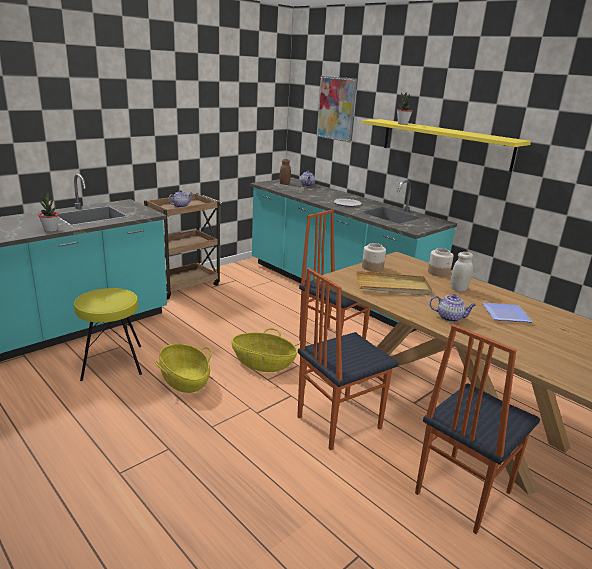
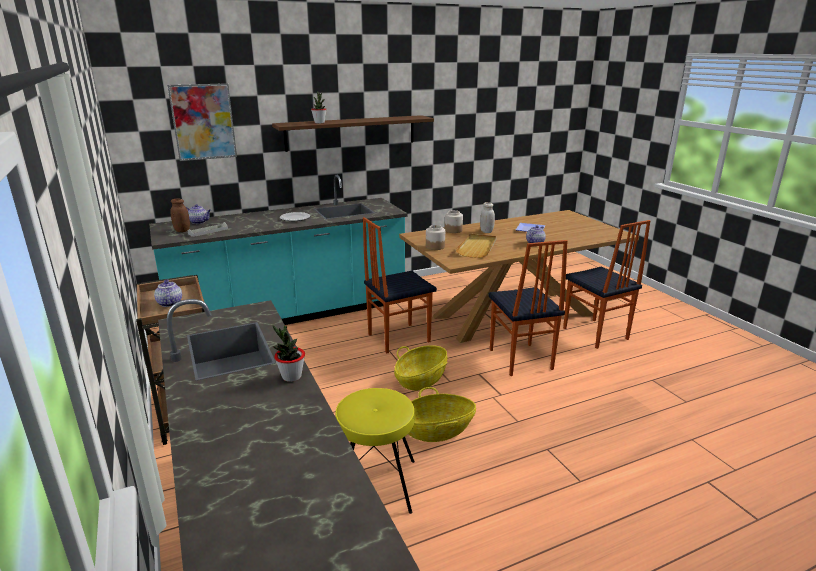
camera: 70 degrees left, 0 degrees up
(445, 143) = (351, 133): yellow shelf -> brown shelf

